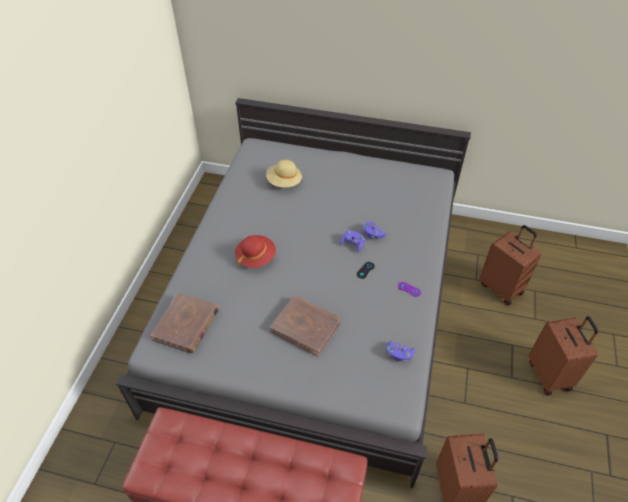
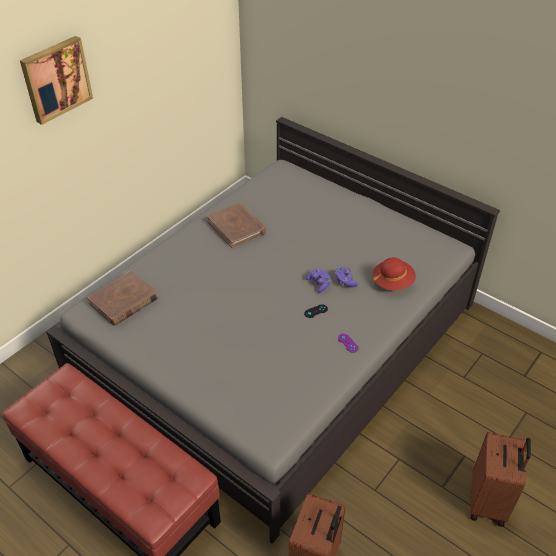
camera: 25 degrees right, 5 degrees down
(44, 121) = (55, 79): none -> picture
(256, 257) = (220, 266): red hat -> red hat (392, 282)
(284, 182) = (289, 208): beige hat -> none
(306, 326) = (226, 340): brown book -> brown book (236, 227)
(399, 354) = (298, 396): purple game controller -> none
(501, 288) = (488, 395): brown suitcase -> none

